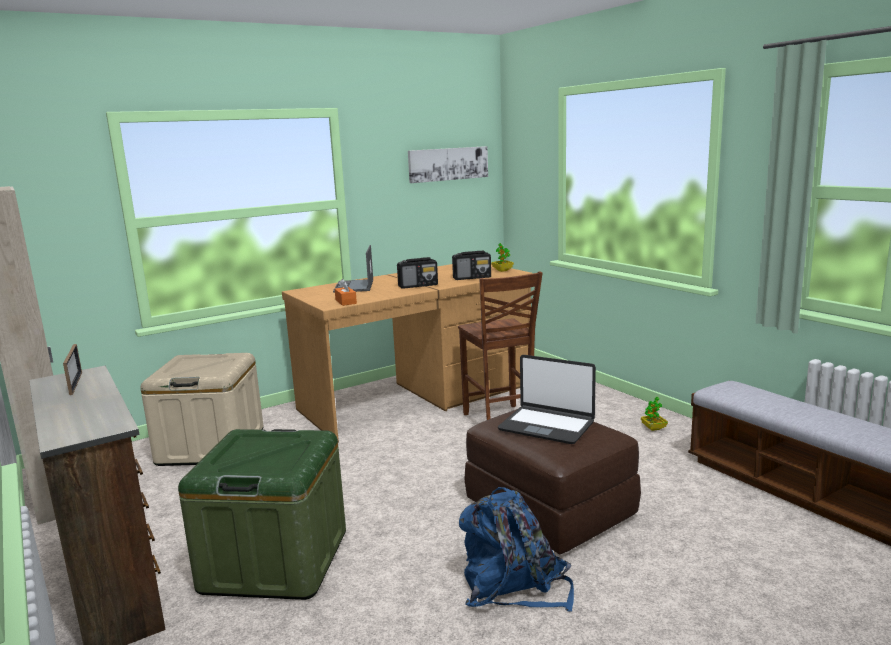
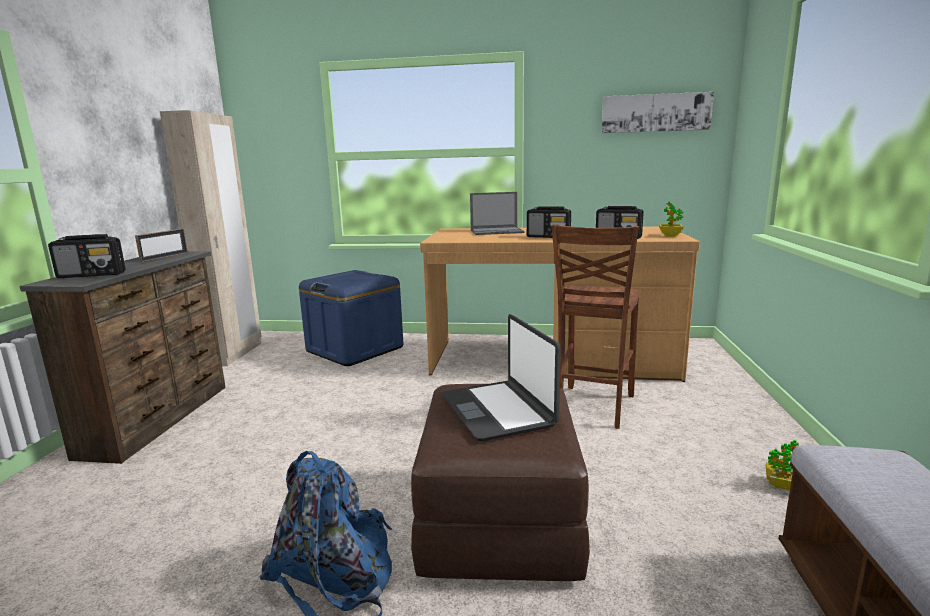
camera: 40 degrees right, 0 degrees up
(86, 419) = (92, 275): none -> radio
(211, 446) = (355, 349): beige storage box -> blue storage box
(275, 560) = (243, 448): green storage box -> none
(346, 302) = (455, 239): orange tissue box -> none
(354, 286) = (497, 231): laptop -> laptop turned 135 degrees counterclockwise

